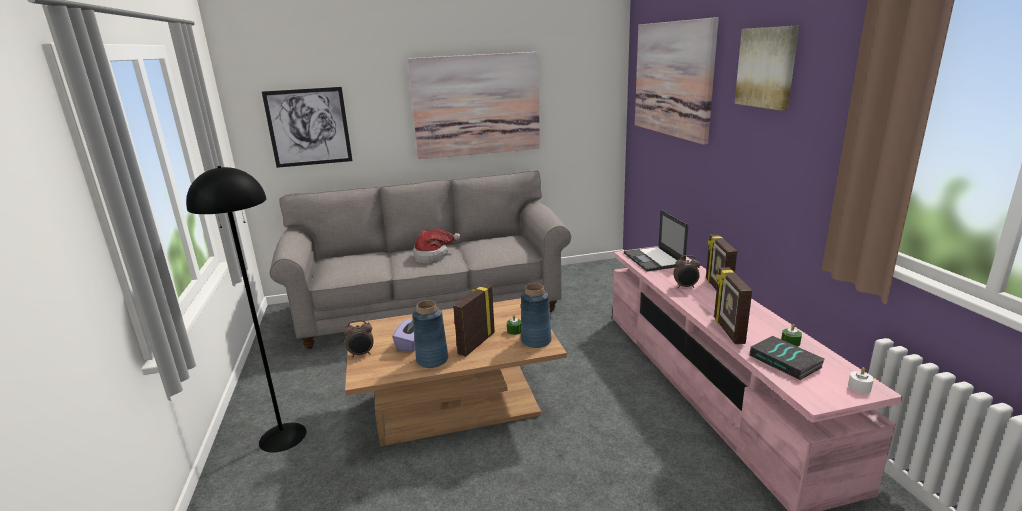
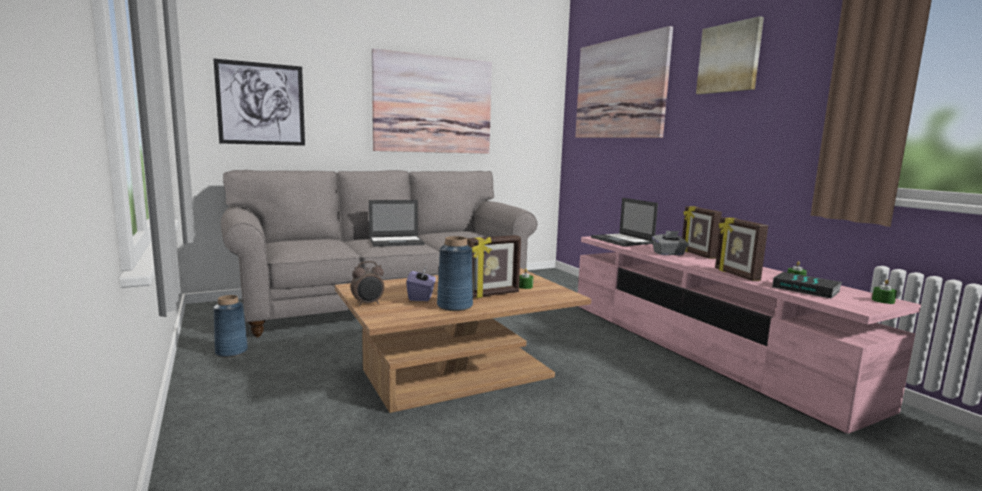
camera: 15 degrees left, 10 degrees down
(283, 436) = (258, 412): black floor lamp -> none
(433, 256) = (397, 242): hat -> laptop
(476, 343) = (492, 294): picture frame -> picture frame turned 135 degrees counterclockwise
(536, 340) = (553, 292): blue vase -> blue vase (231, 352)
(685, 287) = (668, 253): alarm clock -> grey tissue box
(859, 387) = (883, 301): white candle -> green candle

